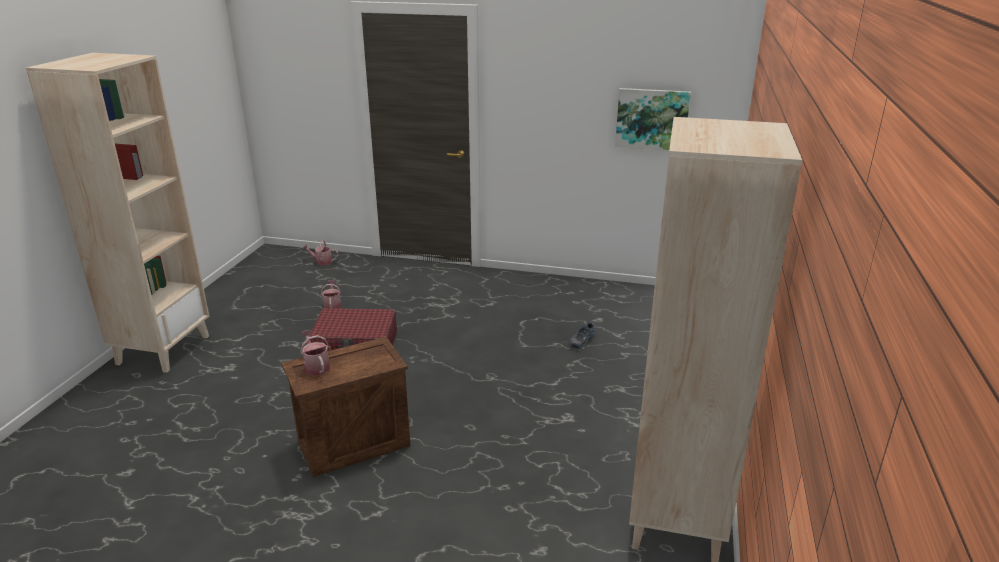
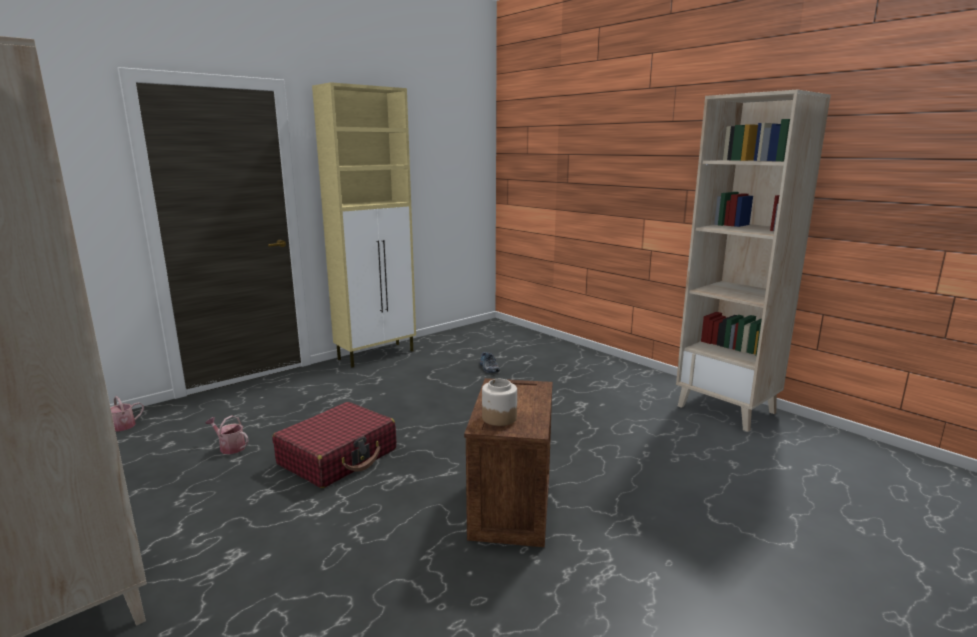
camera: 55 degrees left, 10 degrees down
(316, 366) = (499, 418): watering can -> jar
(535, 281) = (377, 355): none -> beige cabinet
(652, 119) = (440, 184): picture -> none

